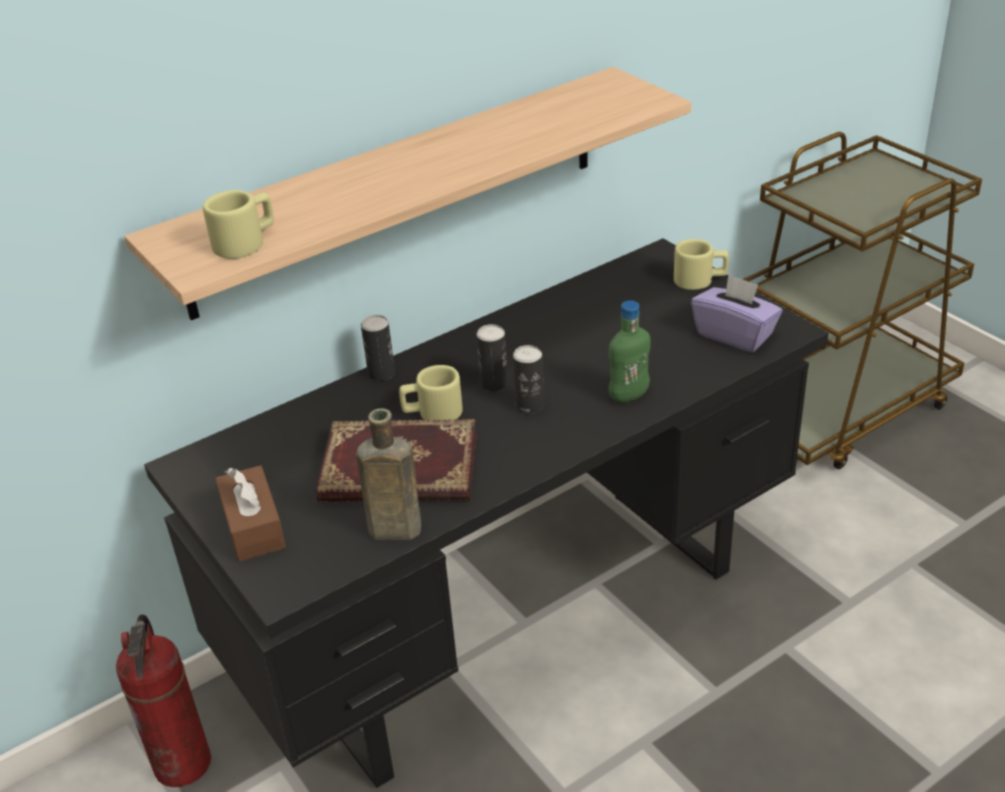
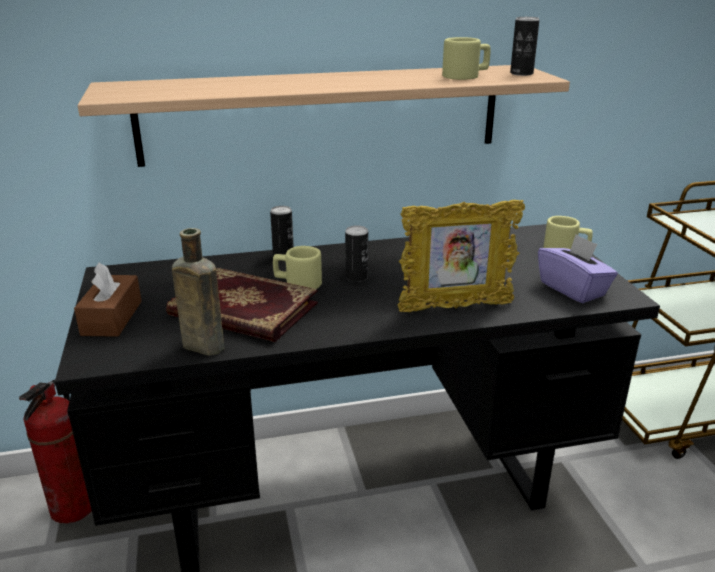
camera: 20 degrees right, 10 degrees down
(246, 242) = (156, 92): beige mug -> beige mug (466, 76)
(530, 406) = (372, 296): can -> can (521, 73)
(628, 396) = (455, 307): green bottle -> picture frame

